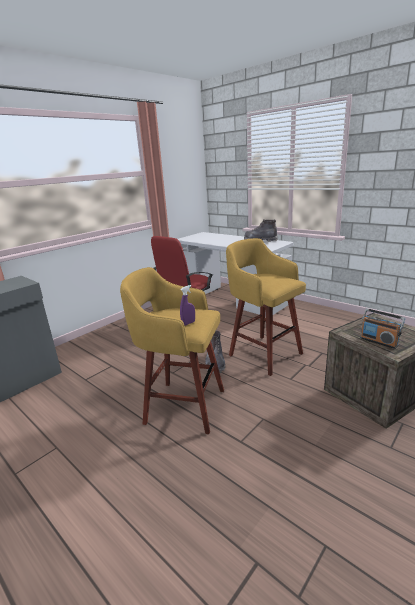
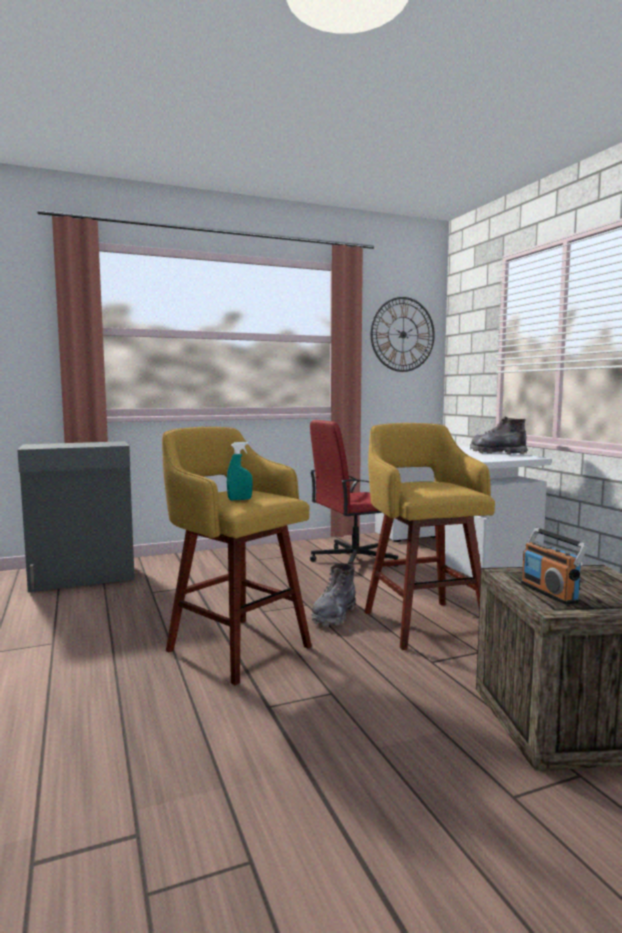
camera: 25 degrees right, 15 degrees down
(182, 164) = (403, 334): none -> wall clock
(188, 323) = (239, 499): purple spray bottle -> turquoise spray bottle

